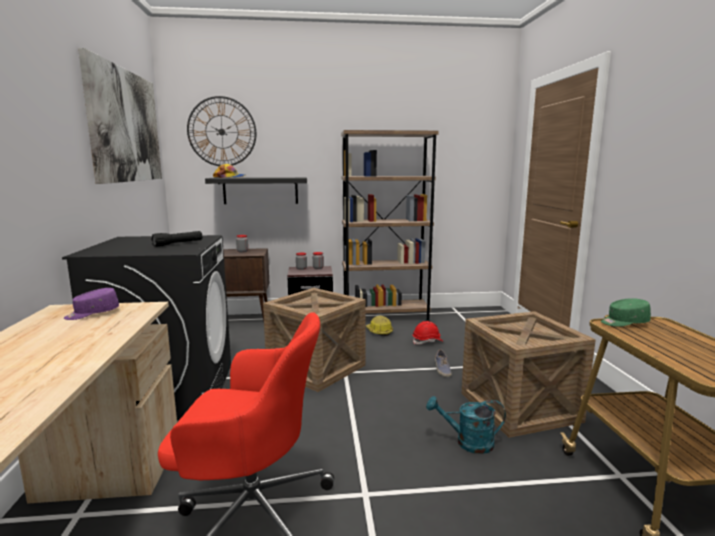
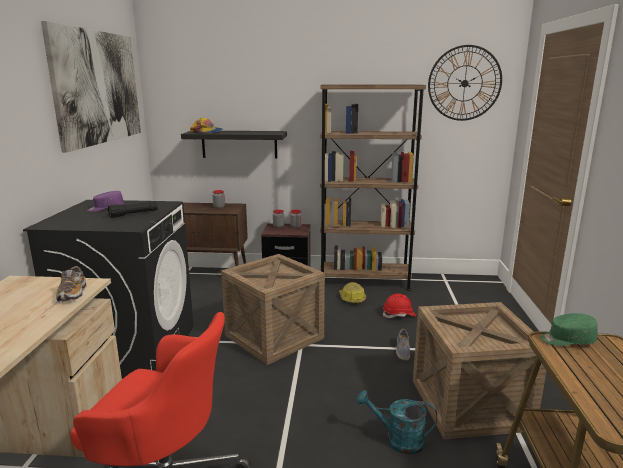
camera: 10 degrees right, 5 degrees up
(92, 314) = (39, 290): purple cap -> purple cap (106, 208)
(134, 315) = (73, 294): none -> shoe
(222, 132) = (200, 83): wall clock -> wall clock (464, 83)

